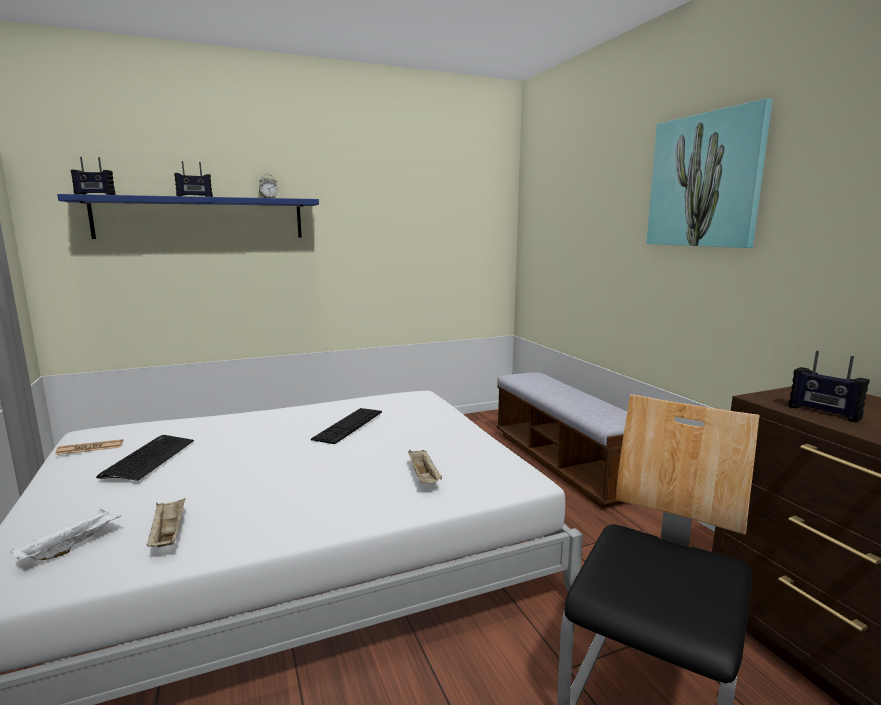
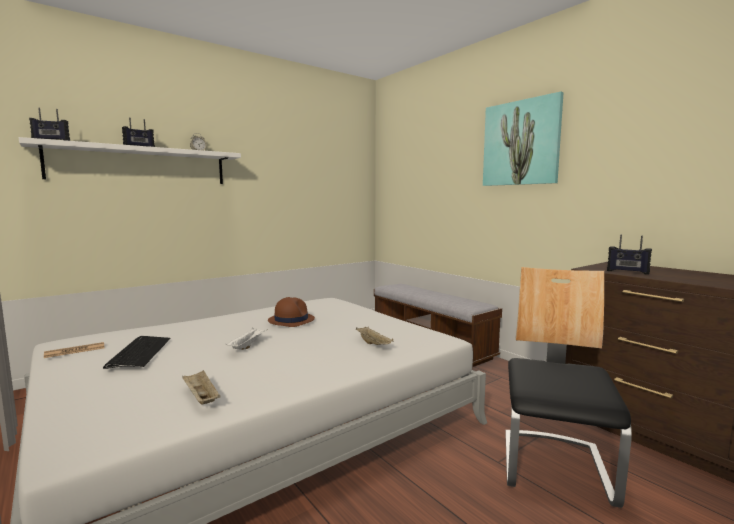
camera: 15 degrees left, 5 degrees down
(71, 547) = (118, 415): white tray -> white tray (247, 346)
(201, 218) = (141, 165): blue shelf -> white shelf
(348, 425) = (291, 320): keyboard -> brown hat

